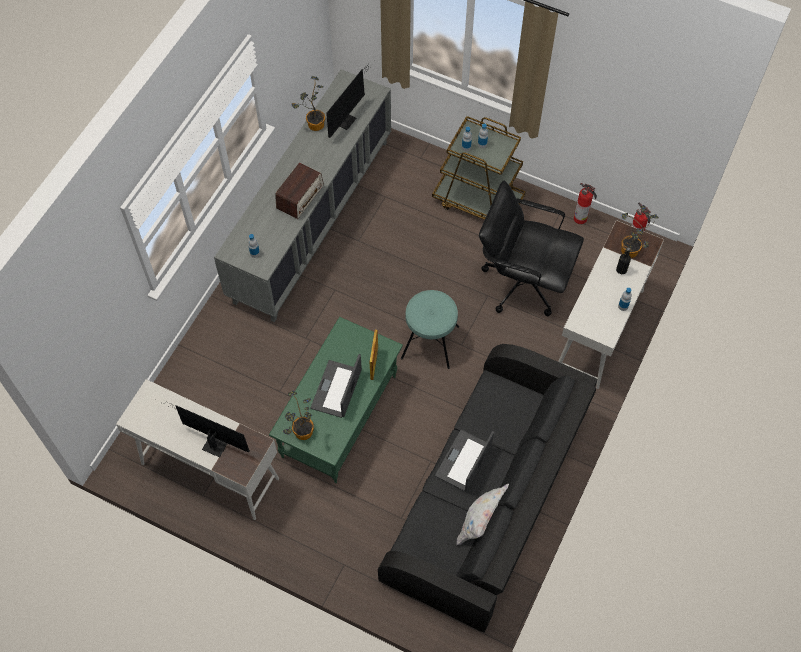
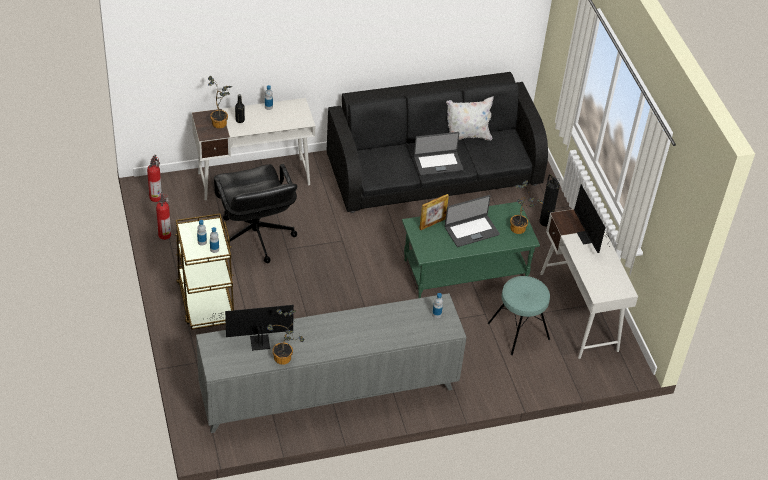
camera: 135 degrees left, 15 degrees down
(300, 197) = (360, 321): radio -> none
(333, 542) = (545, 221): none -> fire extinguisher
(430, 342) = (358, 257): turquoise stool -> turquoise stool (518, 331)

